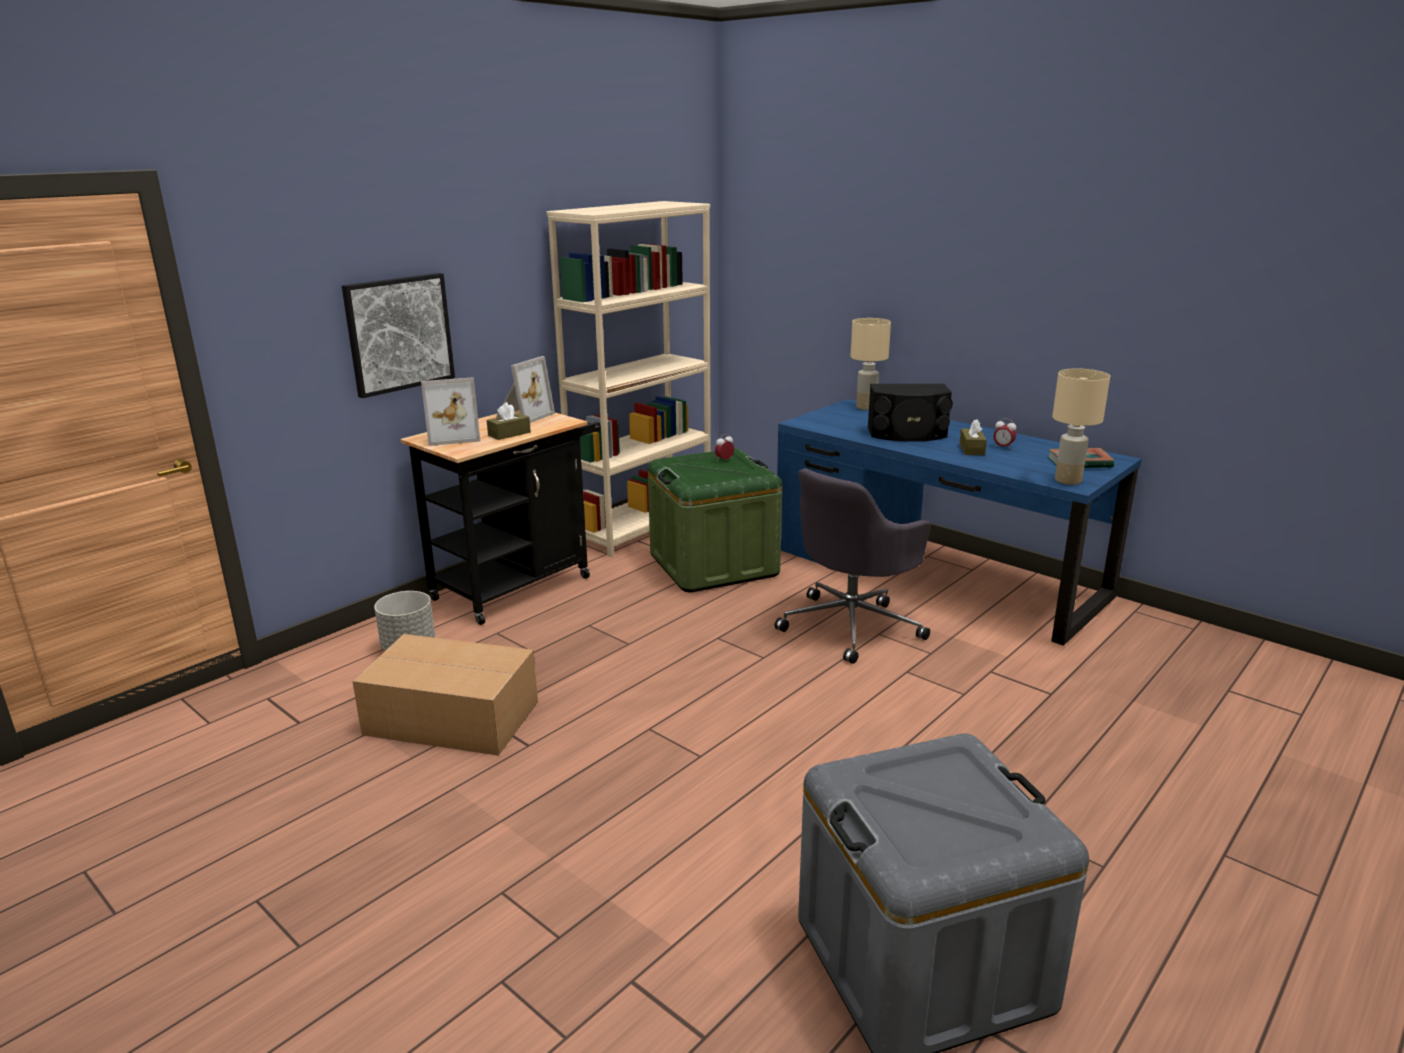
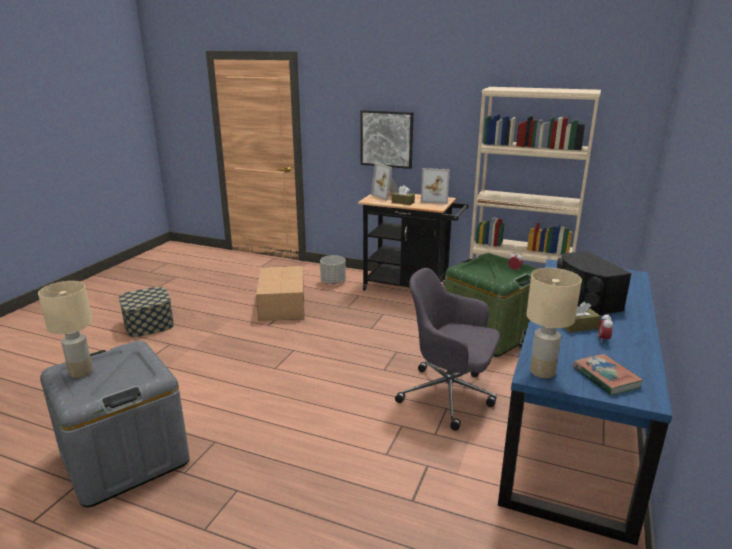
camera: 70 degrees right, 0 degrees up
(358, 931) = (149, 324): none -> storage box
(867, 407) = (635, 280): beige table lamp -> beige table lamp (81, 372)

